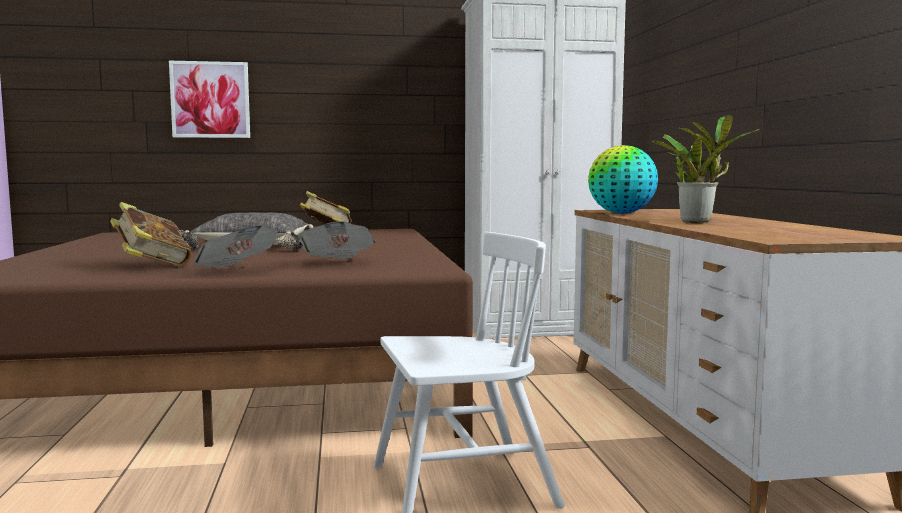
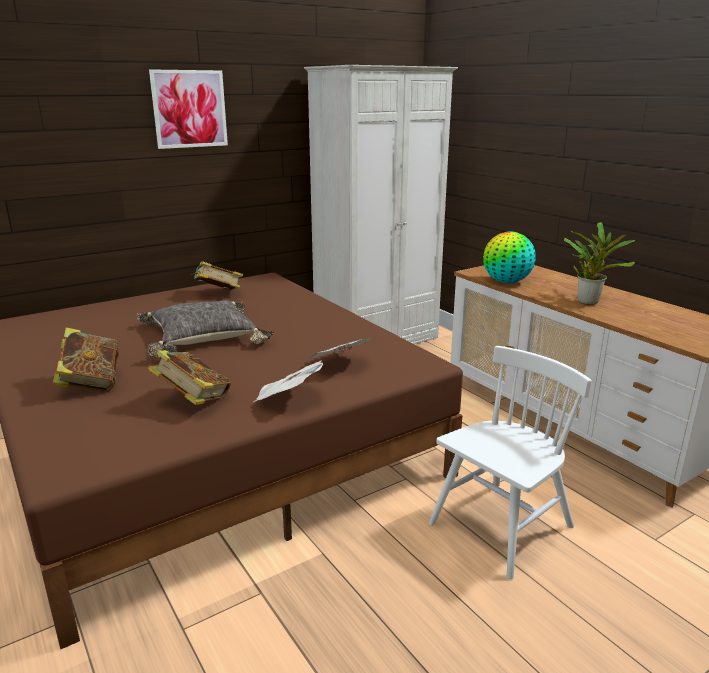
camera: 25 degrees left, 15 degrees up
(98, 254) = (91, 384): none -> book
(210, 100) = (74, 171): picture -> picture (189, 109)

